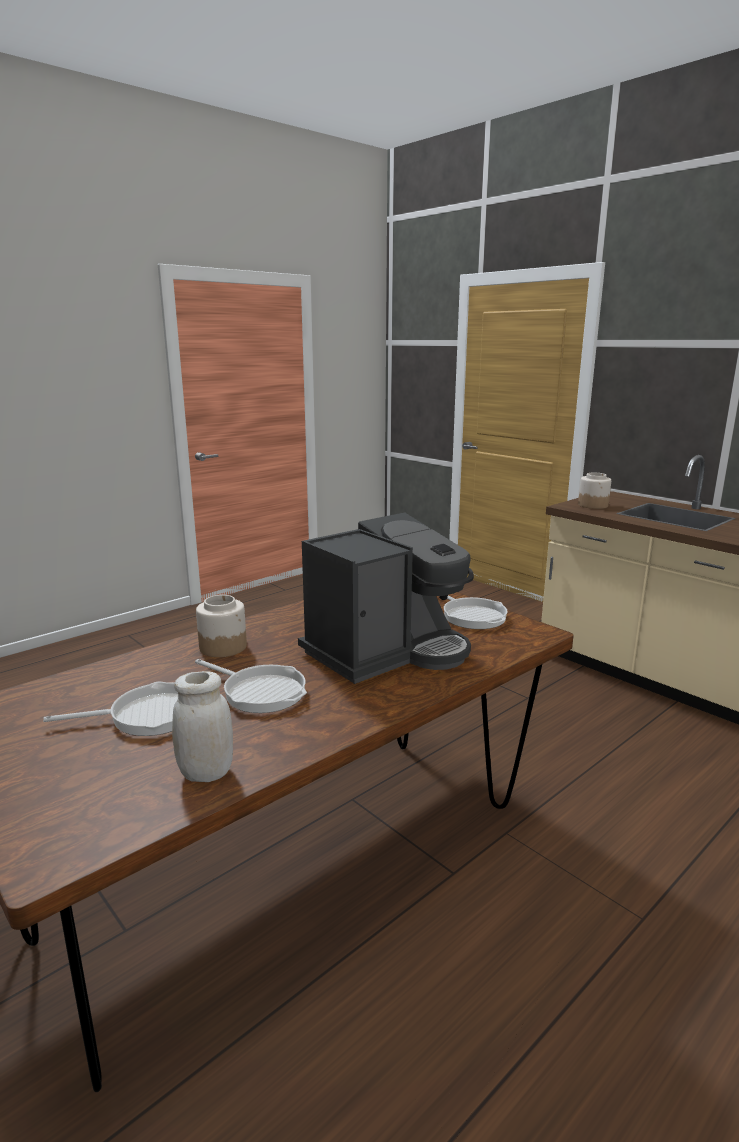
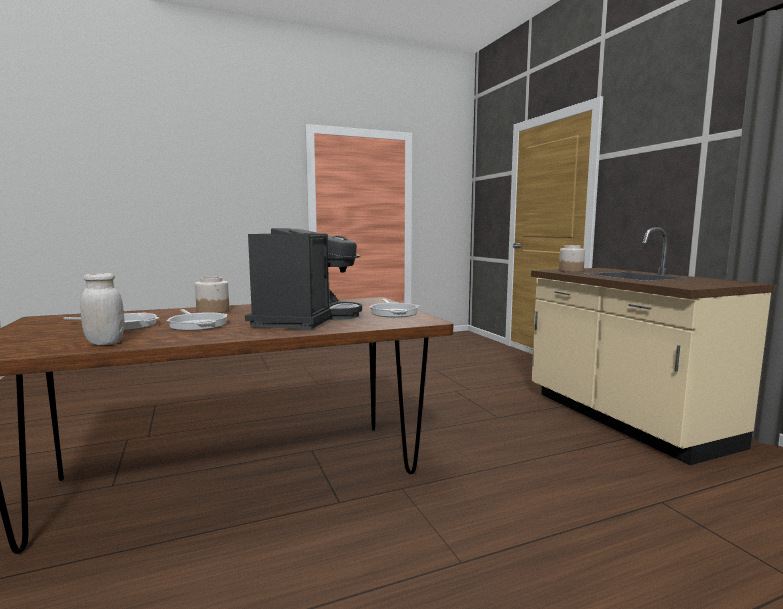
camera: 20 degrees right, 10 degrees down
(387, 651) = (305, 319): coffee machine -> coffee machine turned 60 degrees counterclockwise

